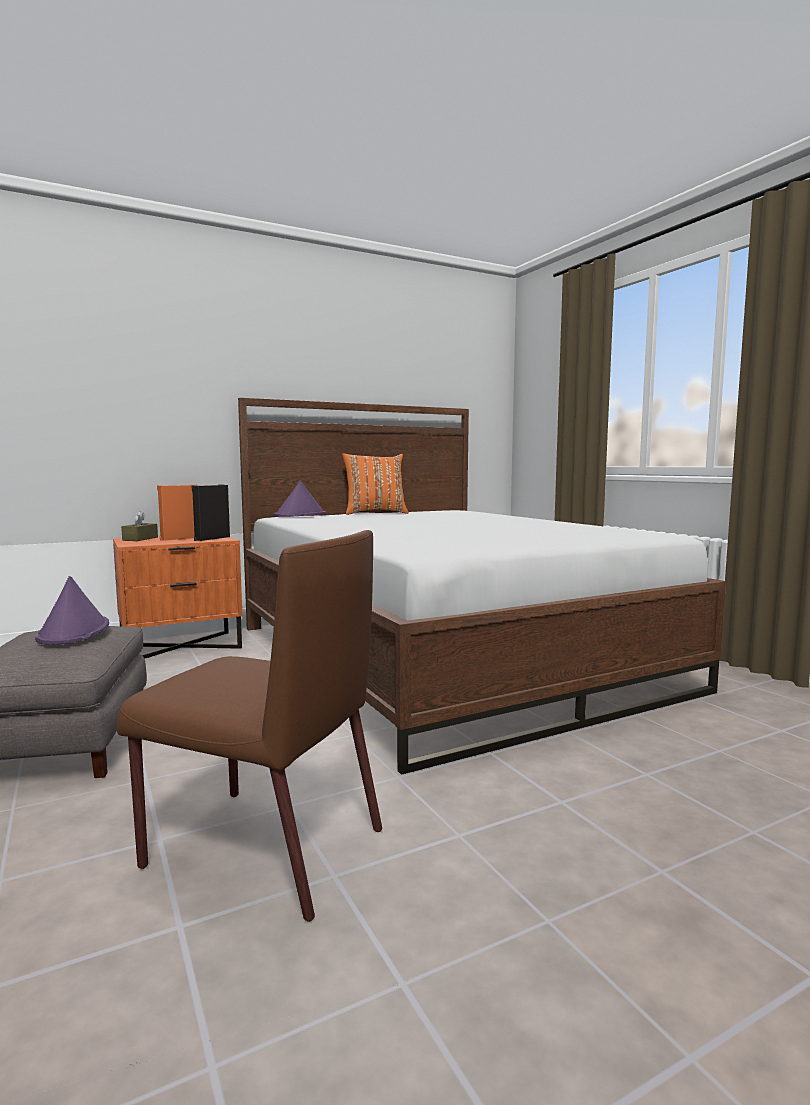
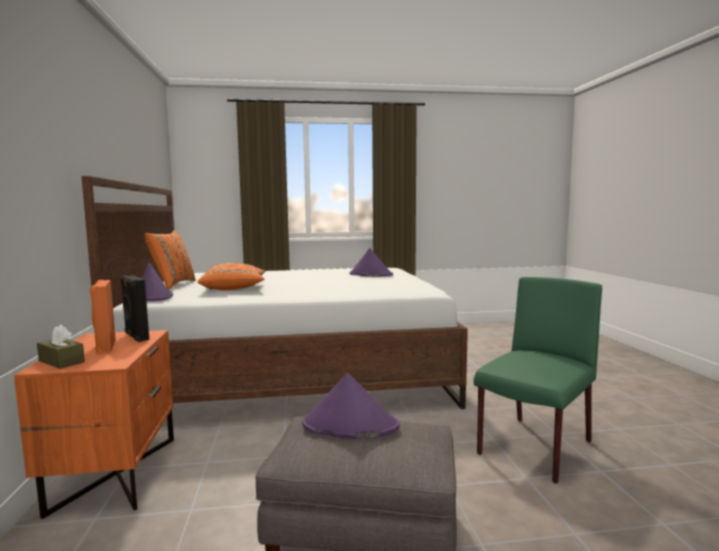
camera: 70 degrees left, 0 degrees up
(261, 847) = (534, 448): brown chair -> green chair
(365, 520) = (234, 289): none -> orange pillow
(551, 533) = (370, 274): none -> purple hat

